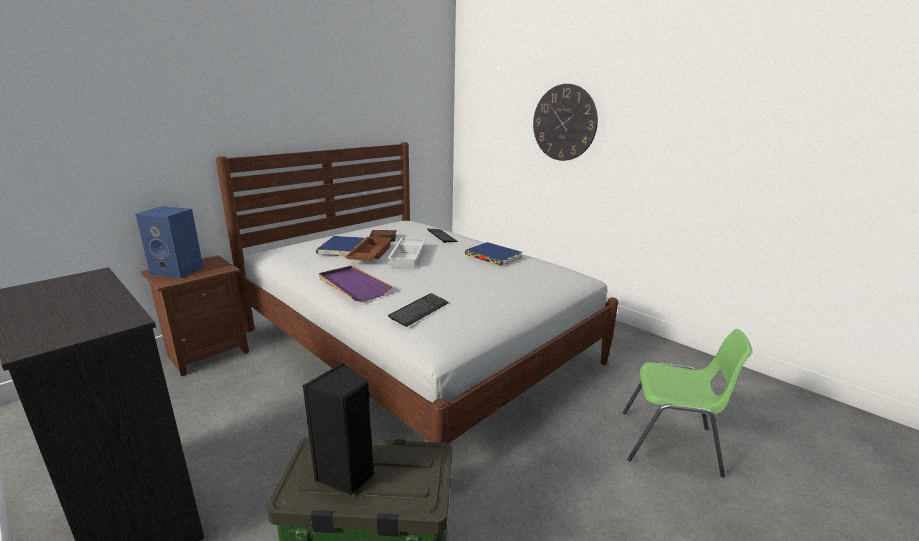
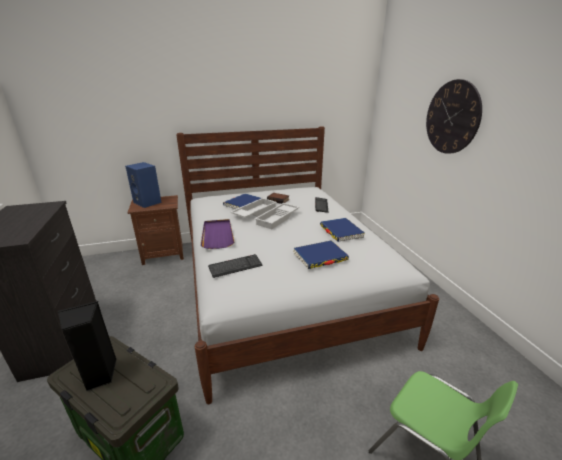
camera: 30 degrees right, 5 degrees up
(369, 255) = (254, 212): brown tray -> white tray
(499, 282) = (320, 257): none -> blue book

